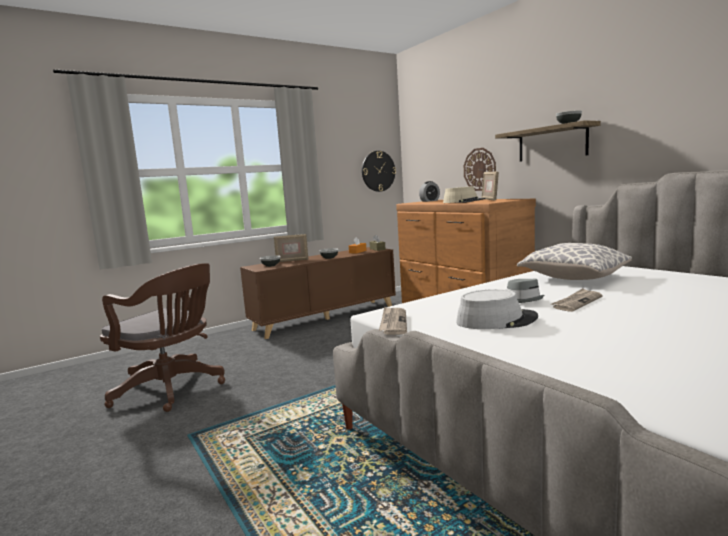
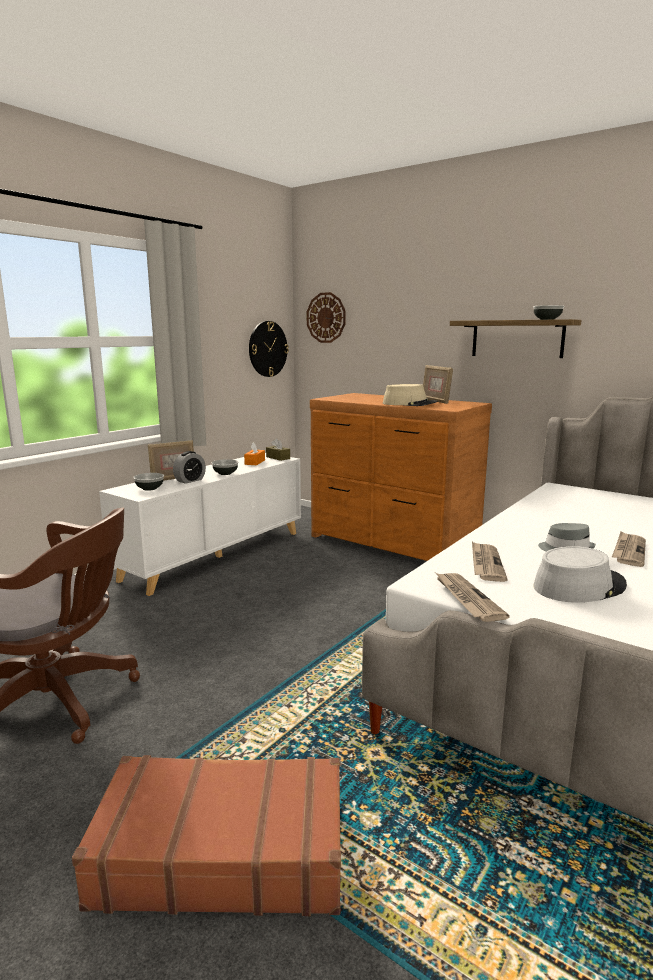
camera: 20 degrees left, 5 degrees up
(201, 477) = (222, 852): none -> brown suitcase
(326, 318) = (215, 555): brown cabinet -> white cabinet
(429, 201) = (348, 396): alarm clock -> alarm clock (190, 480)
(441, 306) = (486, 564): none -> newspaper
(479, 169) = (414, 359): wall clock -> wall clock (326, 317)
(573, 278) = (580, 511): pillow -> none

